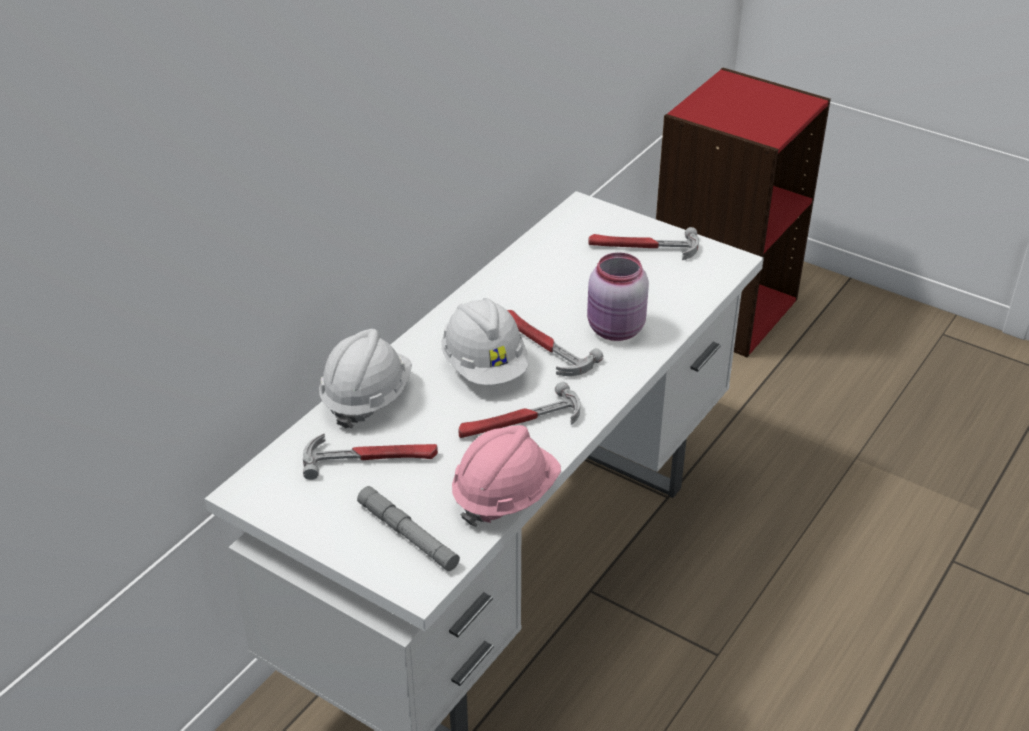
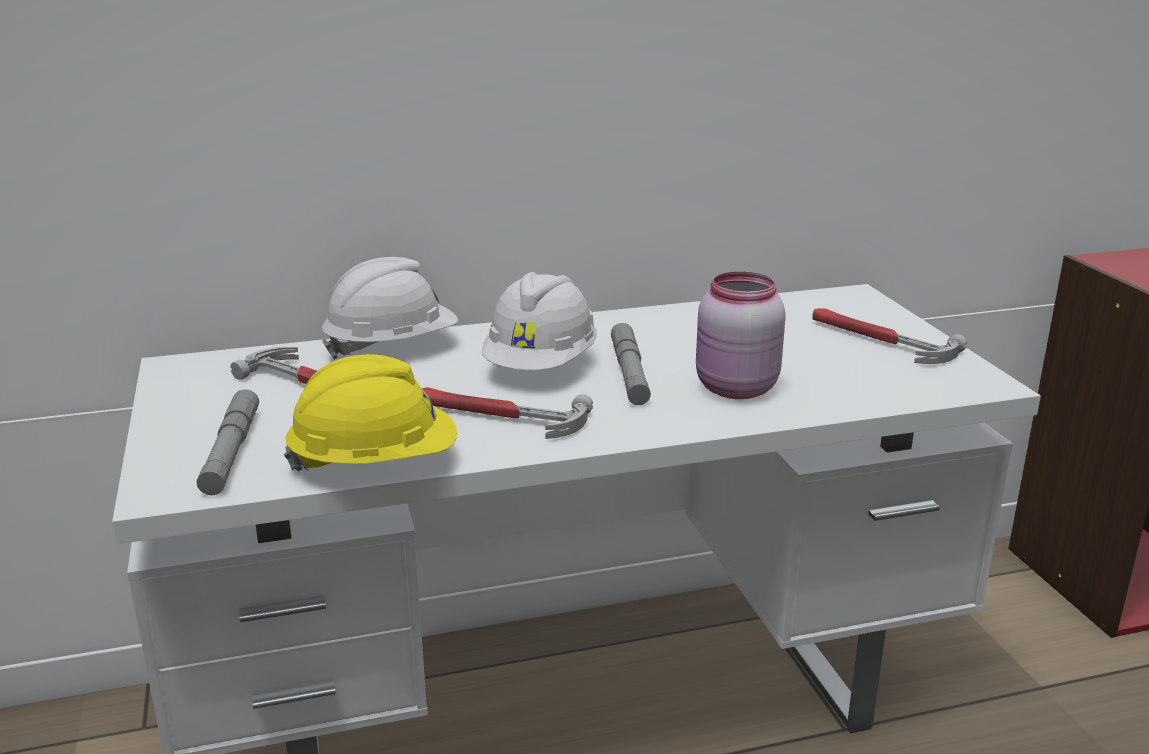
camera: 40 degrees right, 15 degrees down
(505, 495) = (375, 464): pink hard hat -> yellow hard hat
(543, 346) = (629, 373): hammer -> grey flashlight

